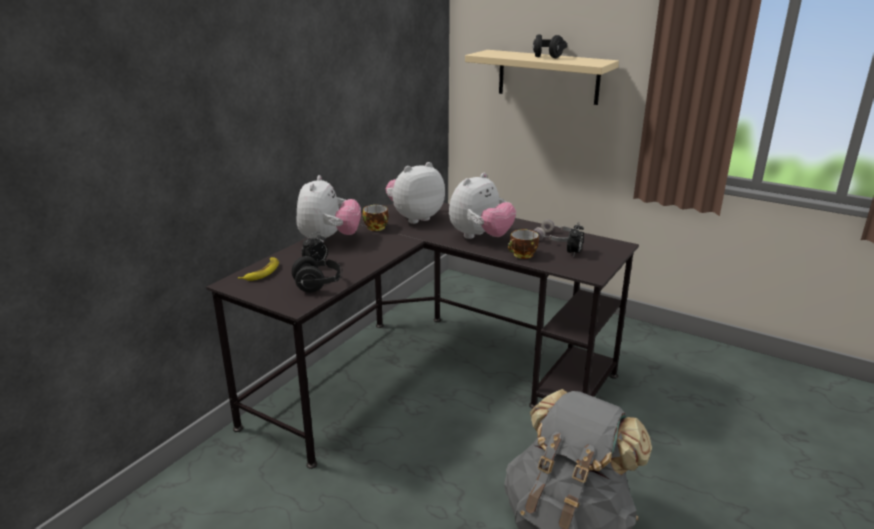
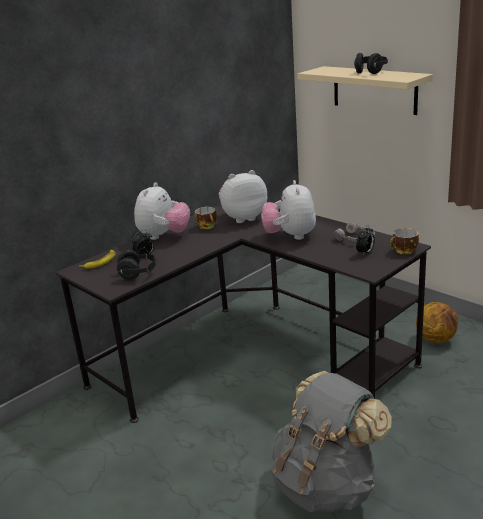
camera: 15 degrees right, 0 degrees up
(480, 237) = (290, 236): plush toy -> plush toy turned 120 degrees clockwise
(522, 255) = (318, 253): cup -> cup (404, 251)
(621, 345) = (436, 339): none -> basketball

